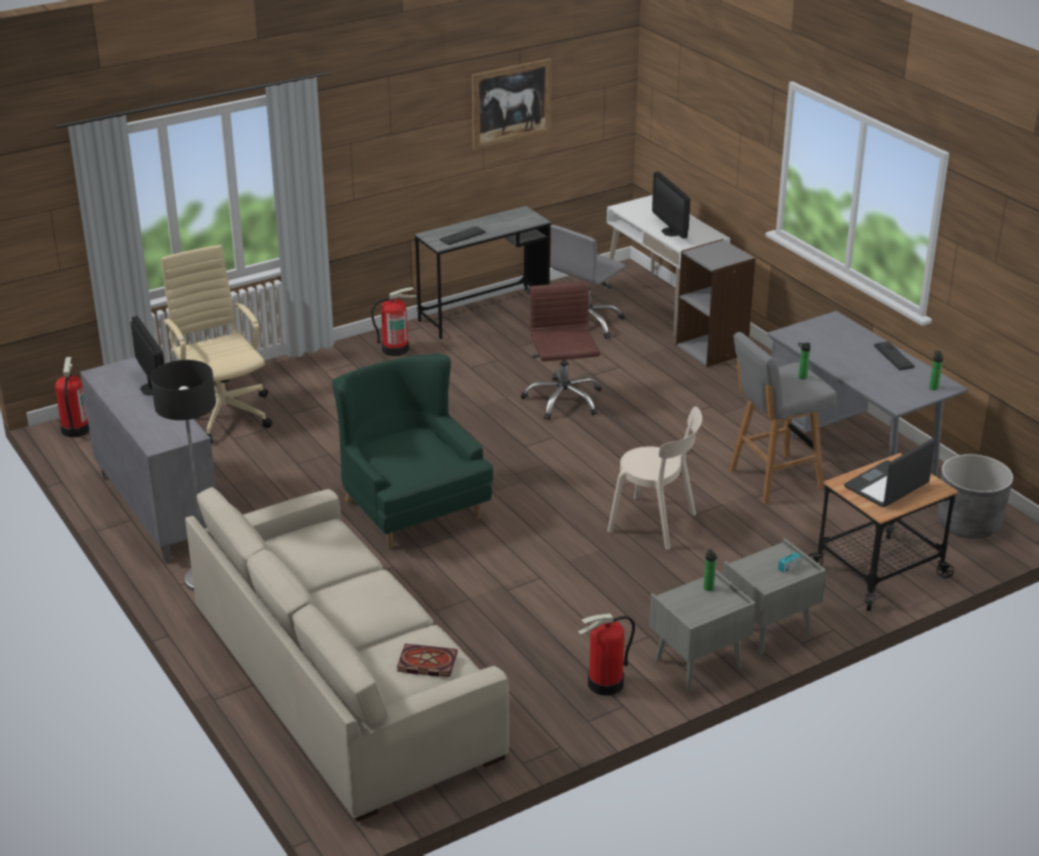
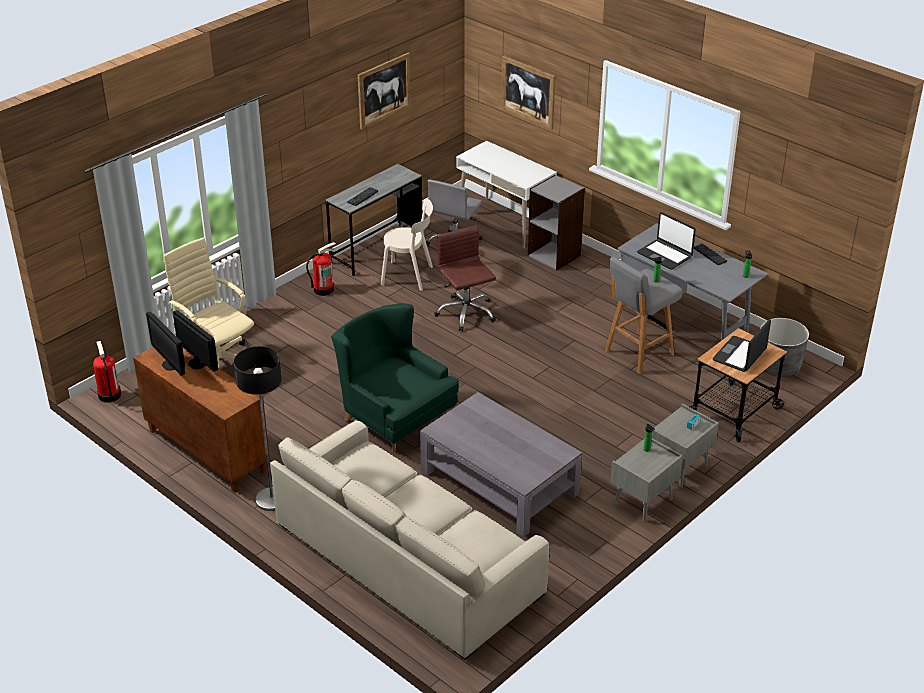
camera: 15 degrees left, 5 degrees up
(156, 509) = (206, 451): grey cabinet -> brown cabinet
(425, 663) = (485, 540): book -> none
(510, 606) = (499, 482): none -> grey coffee table
(605, 684) = (588, 527): fire extinguisher -> none
(656, 524) = (572, 401): beige chair -> beige chair (409, 276)
(671, 232) = (512, 172): monitor -> monitor (170, 364)
(703, 127) = (528, 92): none -> picture
(830, 348) = (665, 255): none -> laptop

